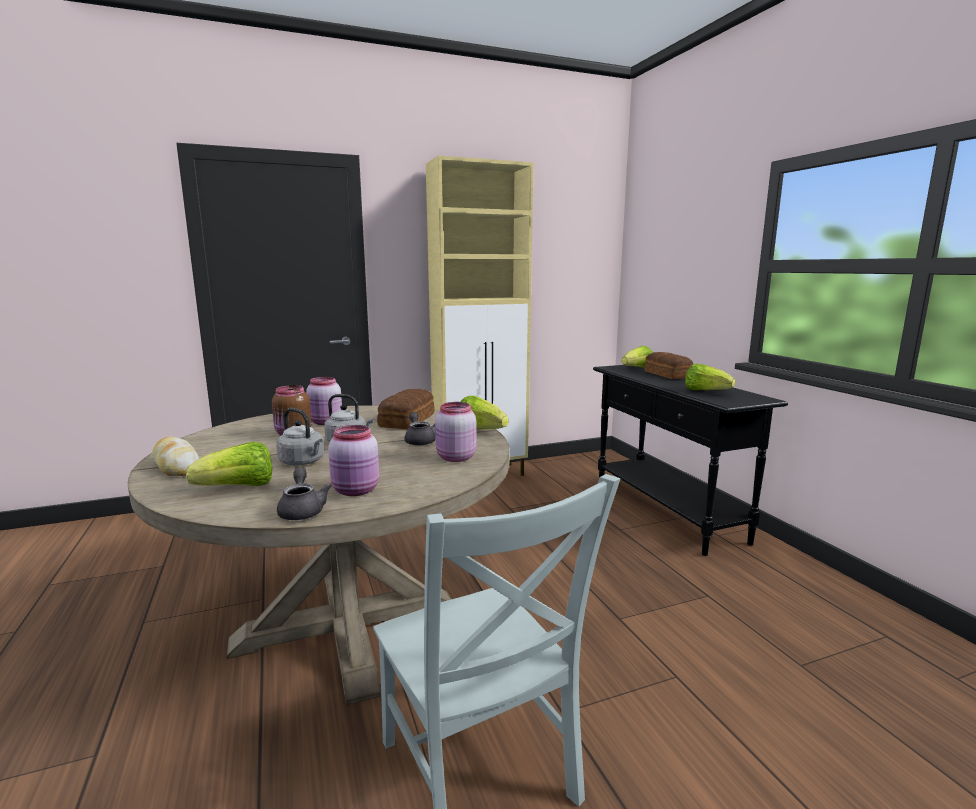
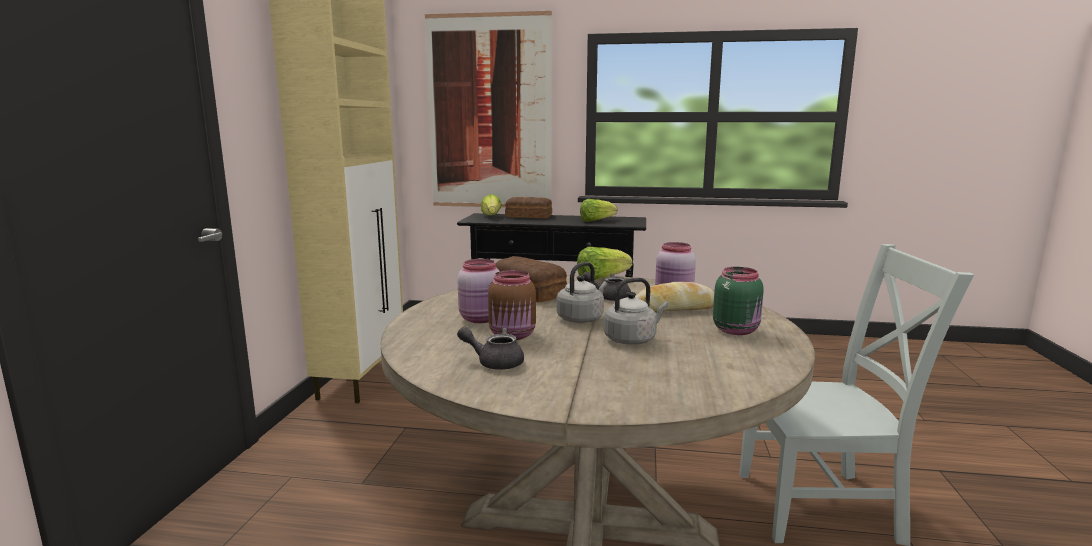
camera: 60 degrees left, 0 degrees up
(176, 465) = (576, 396): bread -> bread (673, 308)
(238, 488) = (696, 369): lettuce -> none
(302, 510) = (776, 350): grey teapot -> grey teapot (494, 362)
(356, 491) = (737, 330): pink jar -> green jar
(678, 262) = (489, 113): none -> picture

